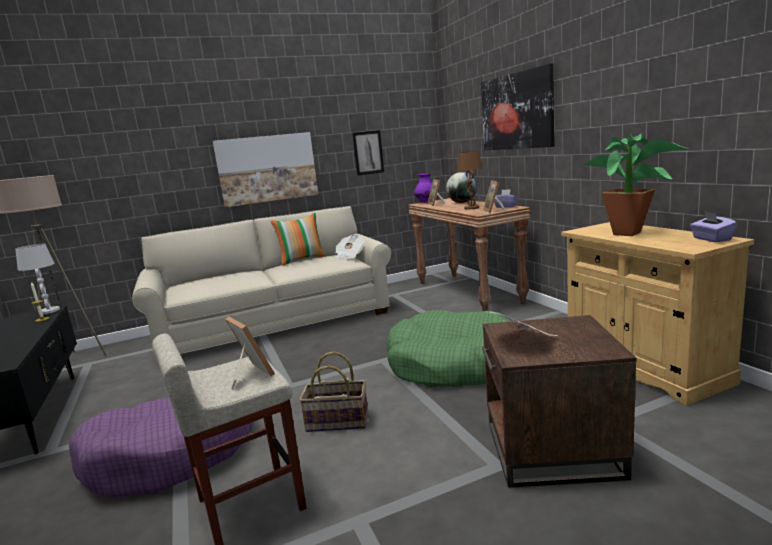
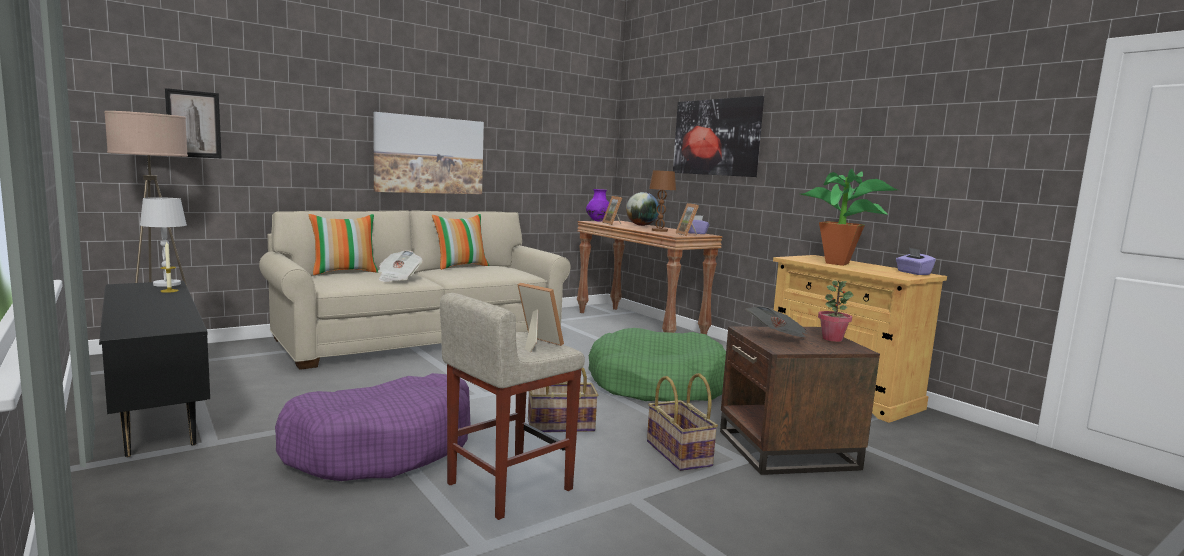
camera: 15 degrees left, 5 degrees down
(202, 278) = (344, 272): none -> pillow
(349, 256) = (518, 268): newspaper -> newspaper (398, 278)
(368, 152) = (540, 156): picture -> picture (193, 124)
(434, 457) = (680, 453): none -> basket
(590, 335) = (832, 339): none -> potted plant

